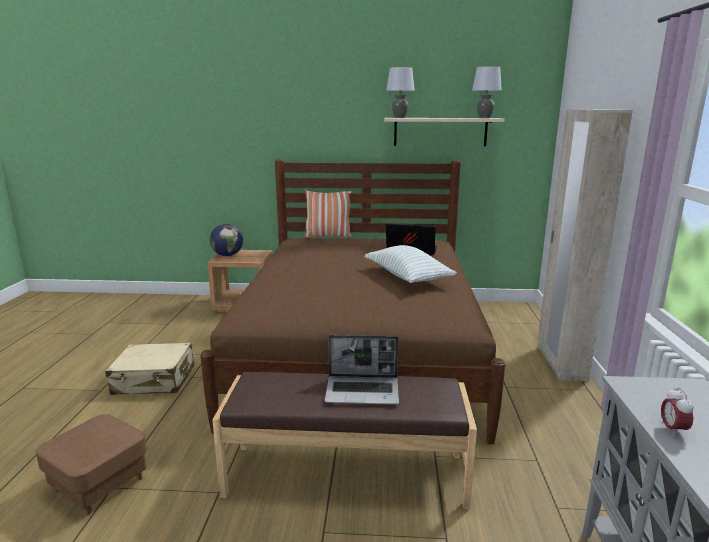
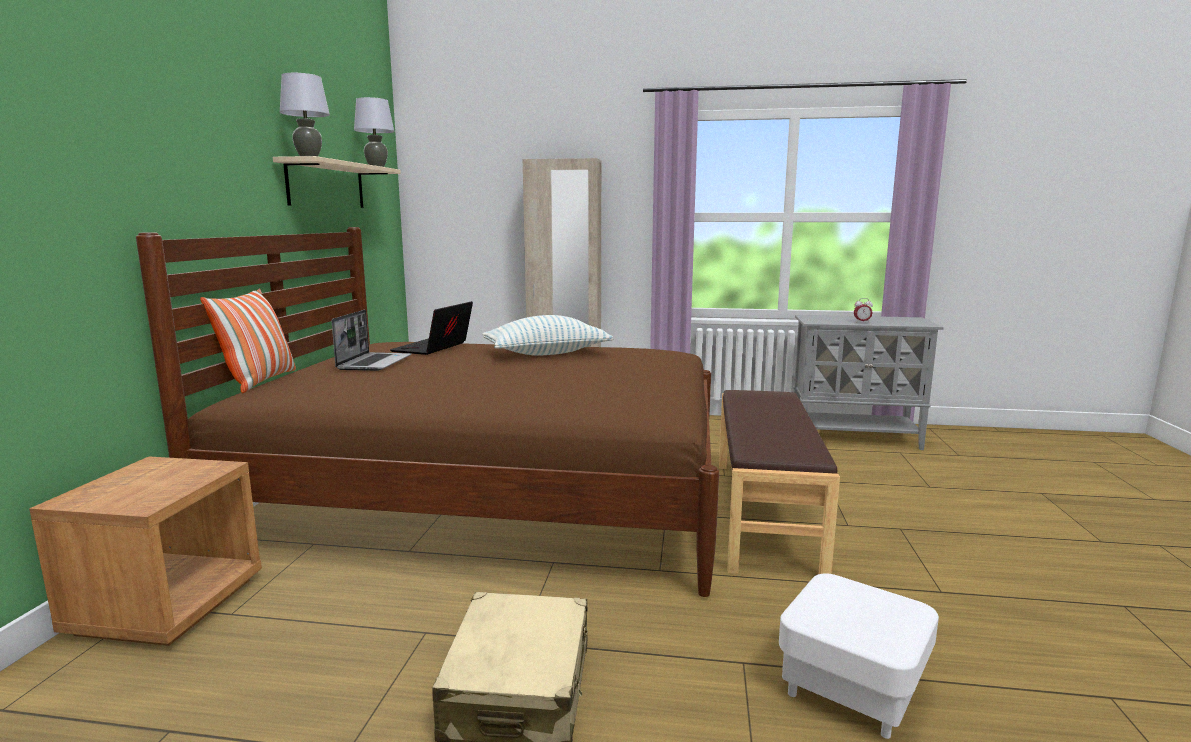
camera: 85 degrees left, 5 degrees down
(99, 484) = (852, 688): brown ottoman -> white ottoman
(227, 255) = (118, 496): globe -> none
(363, 391) = (764, 413): laptop -> laptop (374, 363)

